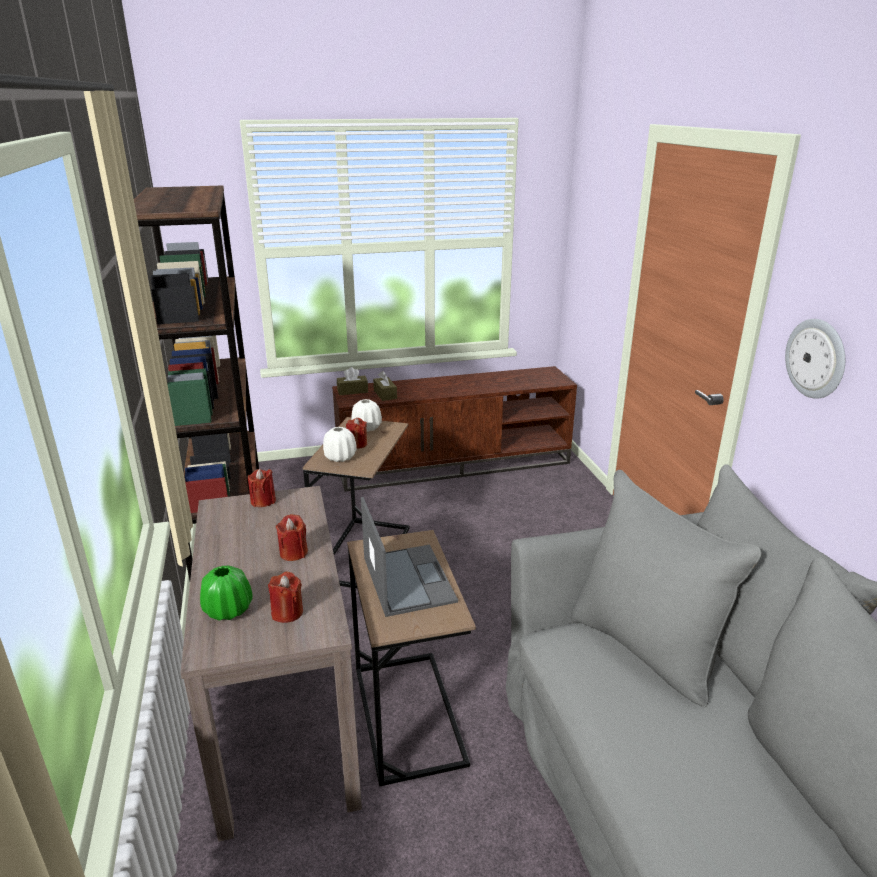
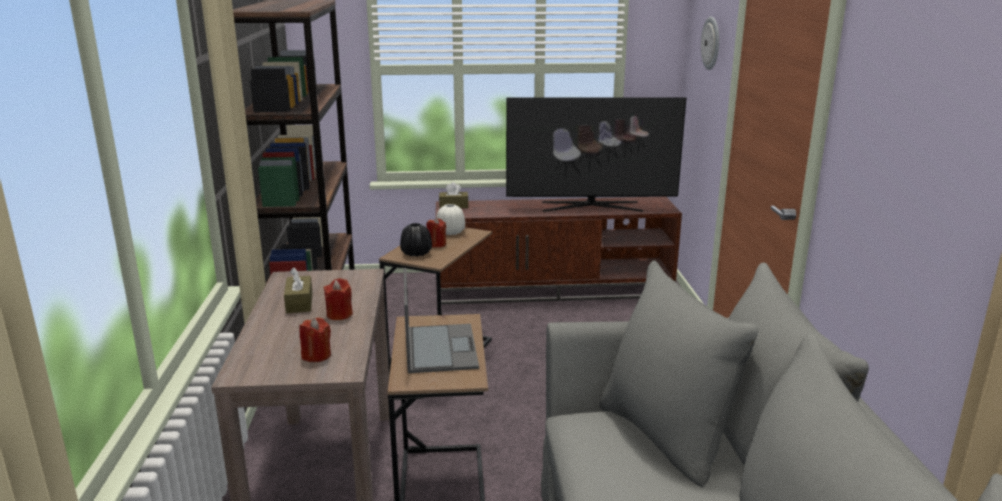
camera: 10 degrees right, 5 degrees down
(228, 610) = (267, 349): green vase -> none
(263, 501) = (328, 276): red candle -> none
(340, 457) = (416, 253): white vase -> black vase
(385, 394) = (484, 210): brown tissue box -> brown tissue box (299, 303)
(488, 382) = (590, 206): none -> television
(816, 358) = (864, 162): wall clock -> wall clock (711, 43)

